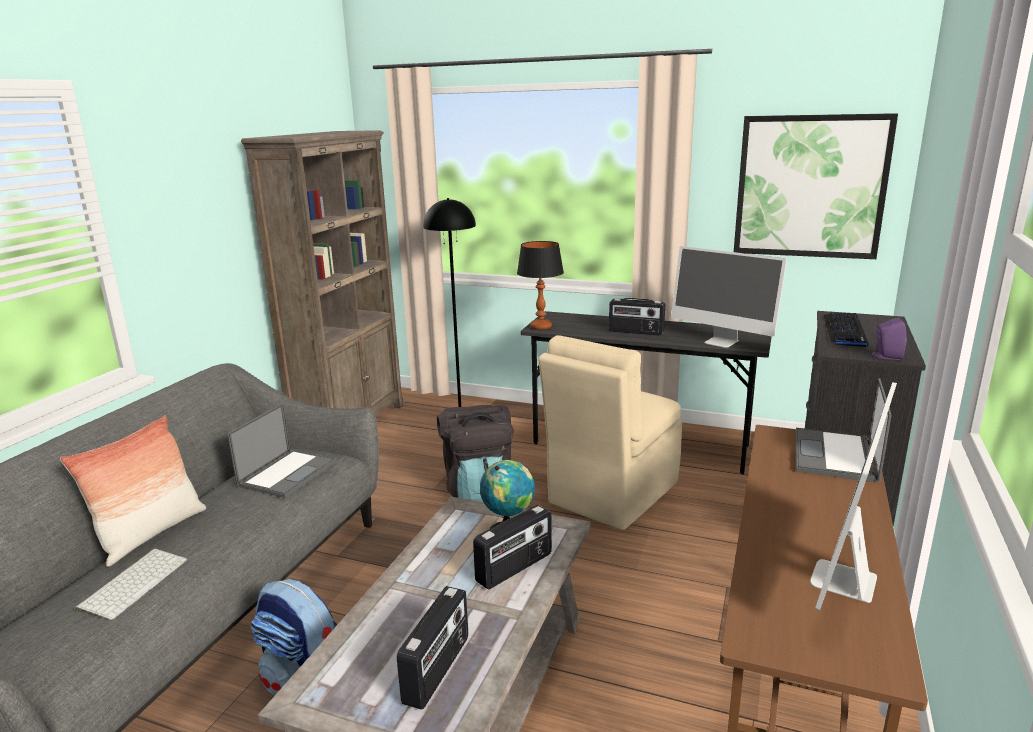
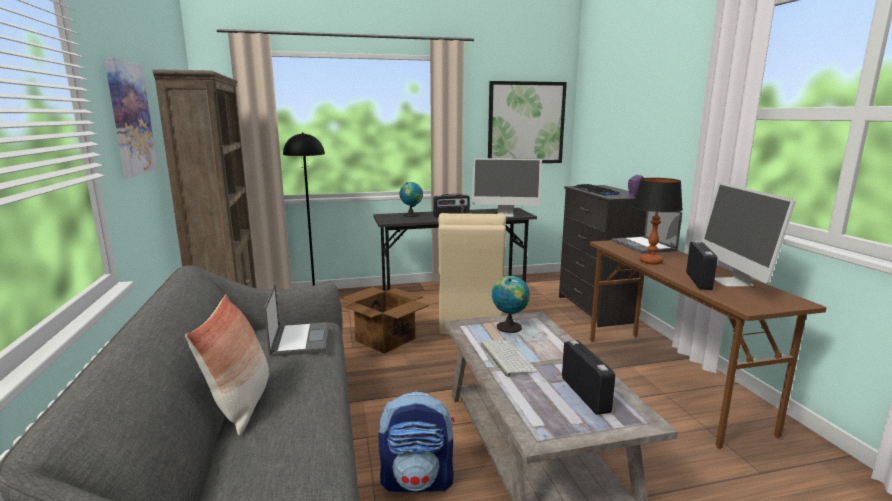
camera: 35 degrees left, 5 degrees down
(134, 583) = (288, 434): keyboard -> keyboard (506, 357)
(193, 200) = (130, 118): none -> picture
(478, 489) = (385, 339): black backpack -> cardboard box
(515, 568) = (542, 340): radio -> radio (699, 281)
(541, 327) = (388, 221): table lamp -> table lamp (650, 262)
(587, 321) = (411, 215): none -> globe

